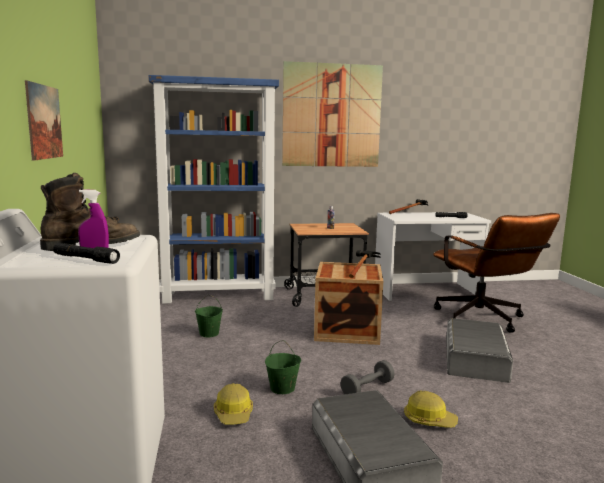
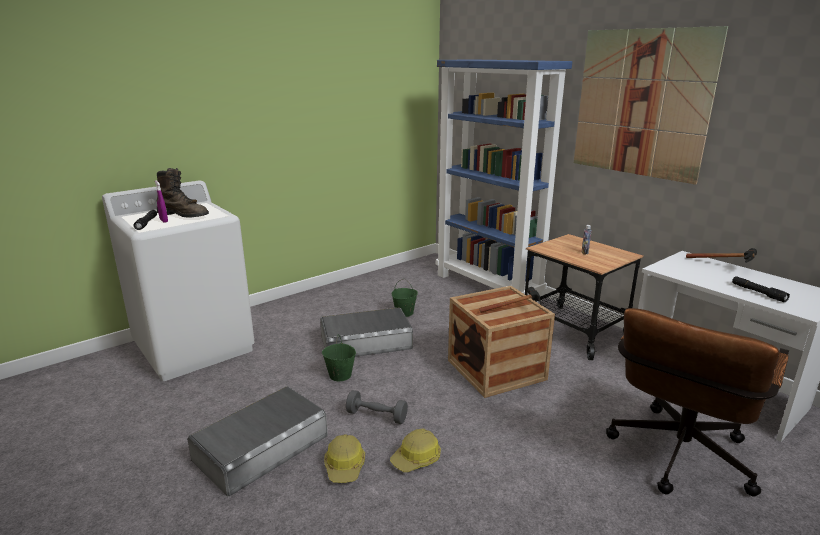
camera: 60 degrees right, 10 degrees up
(44, 122) = (290, 115): picture -> none
(234, 414) = (285, 369): hard hat -> hard hat (417, 458)
(475, 358) = (527, 472): grey storage box -> grey storage box (366, 341)

